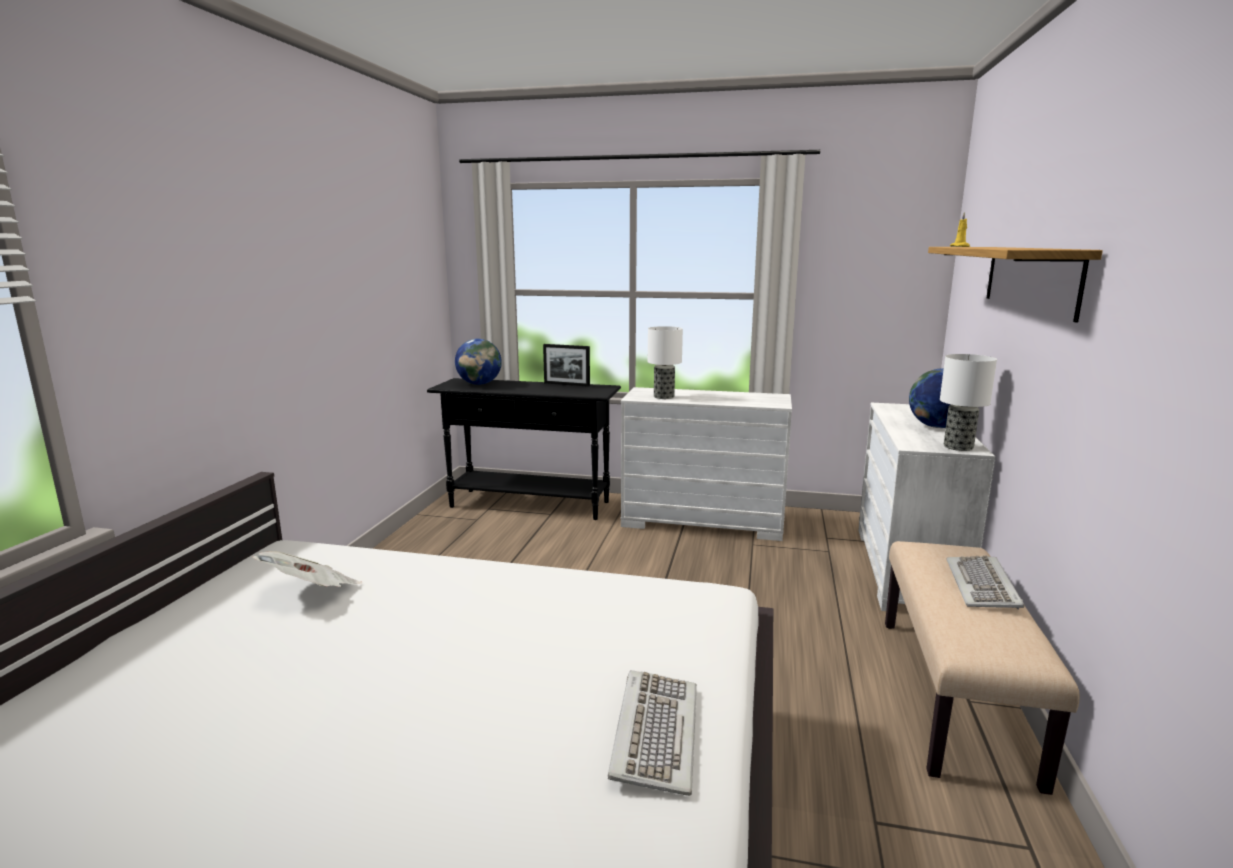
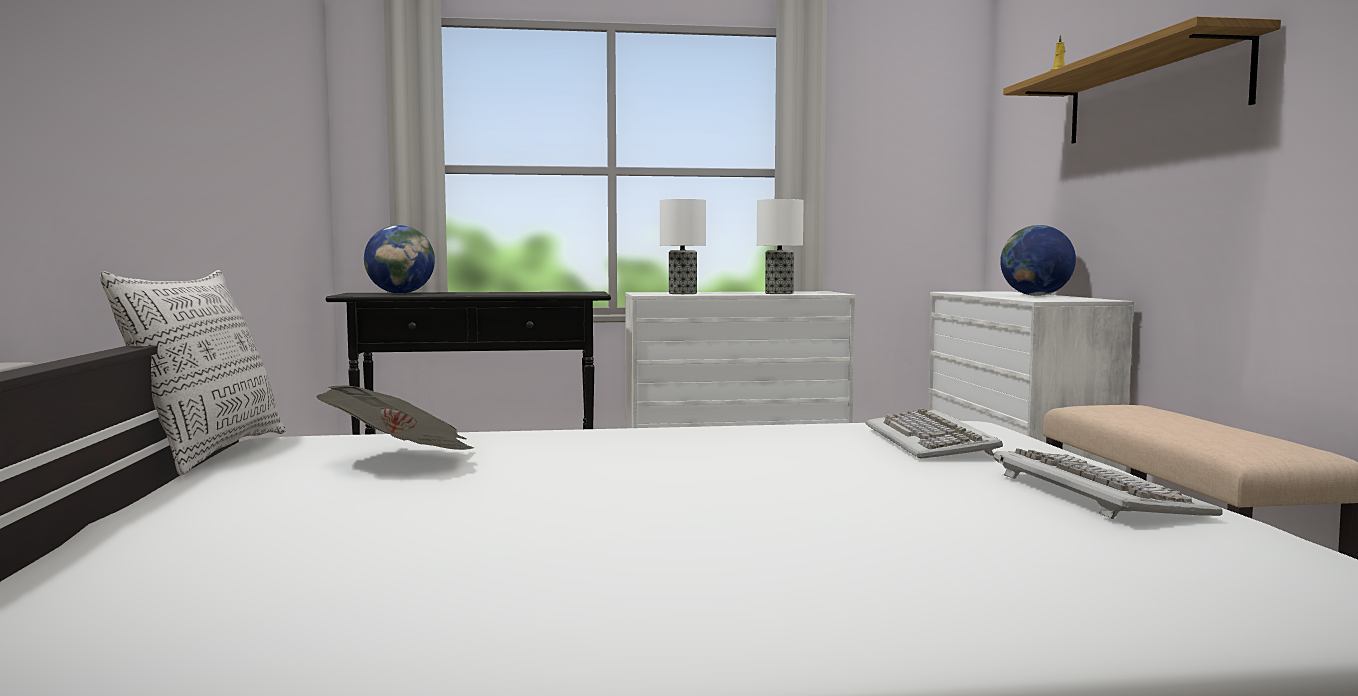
camera: 20 degrees left, 10 degrees down
(238, 560) = (209, 453): none -> pillow
(566, 384) = (531, 291): picture frame -> none
(959, 447) = (1087, 299): table lamp -> table lamp (779, 293)
(983, 586) = (1192, 420): keyboard -> keyboard (930, 442)

